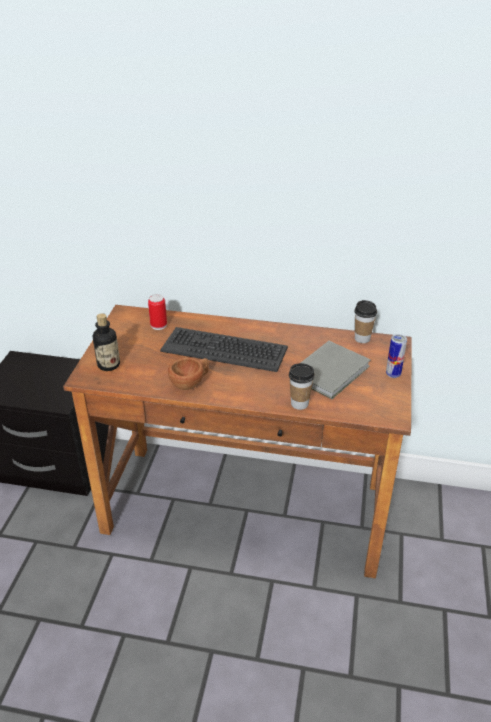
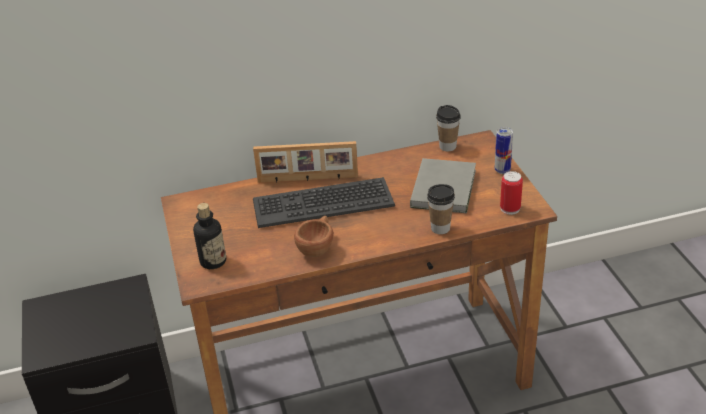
camera: 25 degrees left, 0 degrees up
(158, 325) = (231, 202): can -> can (510, 208)
(228, 327) = (307, 179): none -> picture frame

